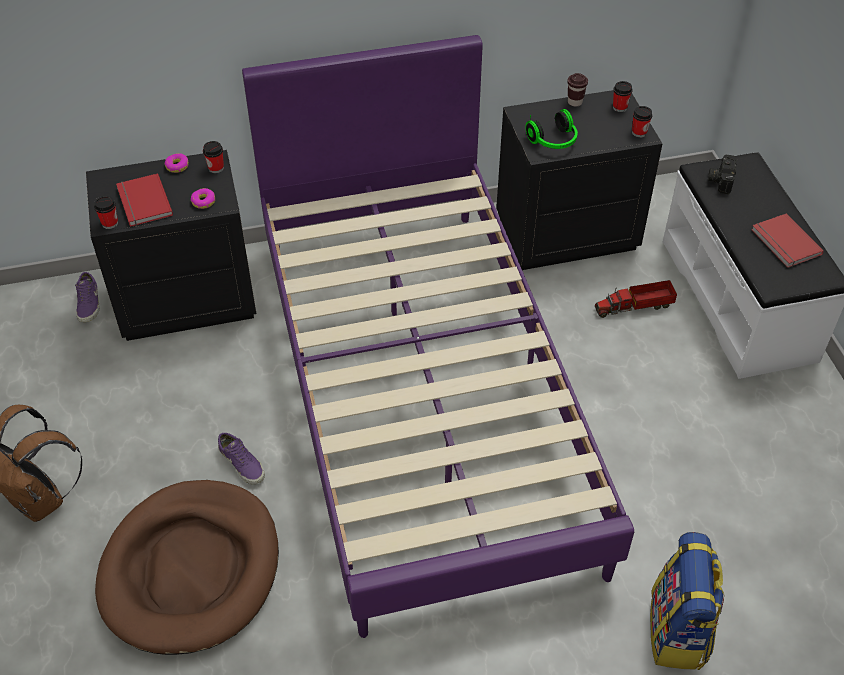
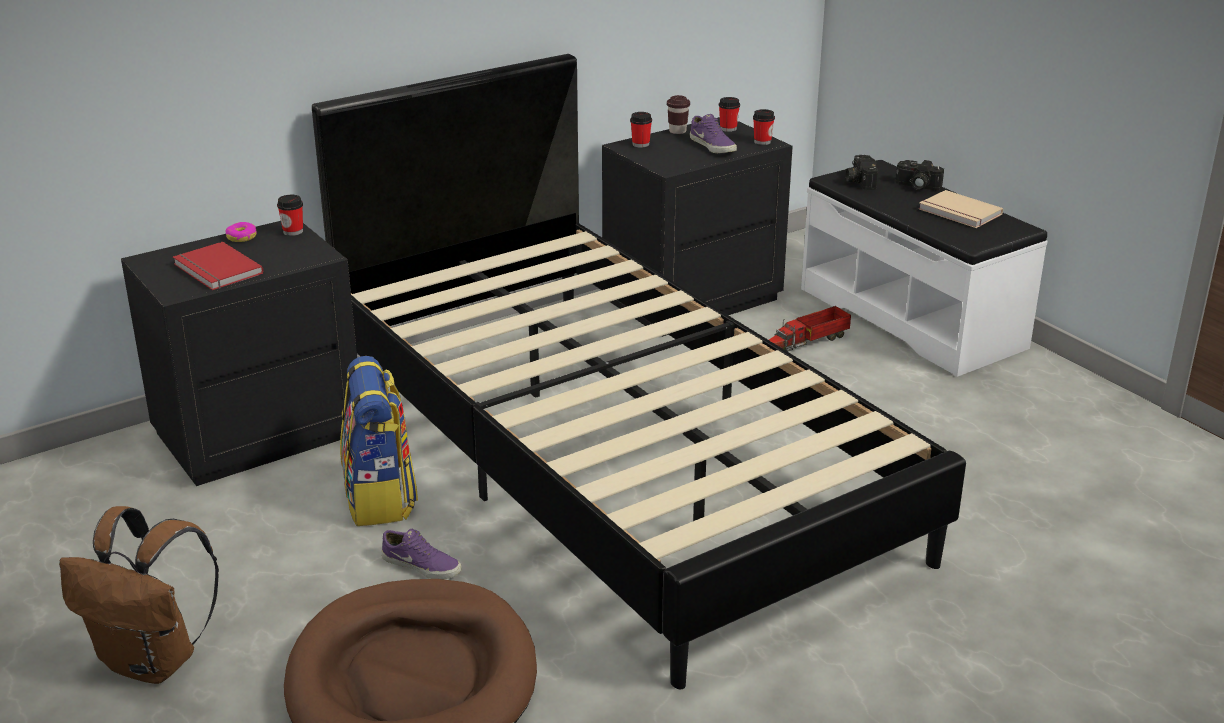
camera: 20 degrees left, 20 degrees down
(89, 303) = (124, 462): purple shoe -> purple shoe (714, 146)
(110, 223) = (183, 292): cup -> cup (640, 144)
(203, 202) = (295, 258): donut -> none
(422, 392) = (611, 457): purple bed -> black bed
(554, 141) = (677, 159): headphones -> none
(678, 631) = (1044, 591): backpack -> backpack (380, 498)
(767, 198) = (916, 186): none -> camera
(784, 243) = (959, 213): red book -> beige book

